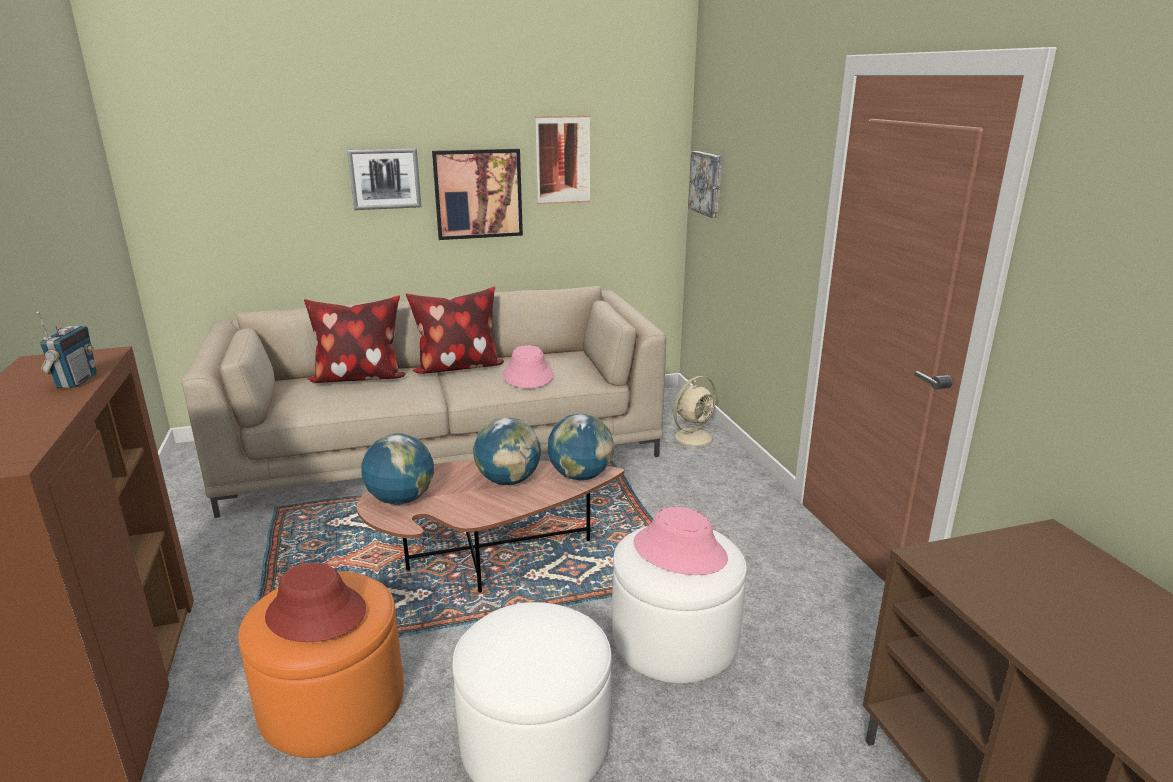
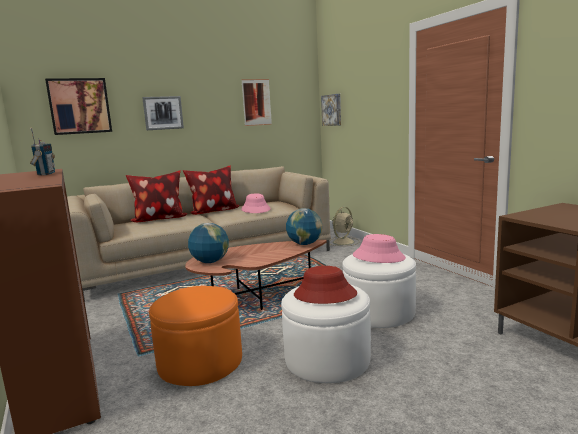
camera: 10 degrees left, 10 degrees down
(315, 614) = (194, 299): red hat -> red hat (325, 295)
(478, 194) = (213, 121): picture -> picture (79, 106)
(508, 480) = (266, 249): globe -> none

